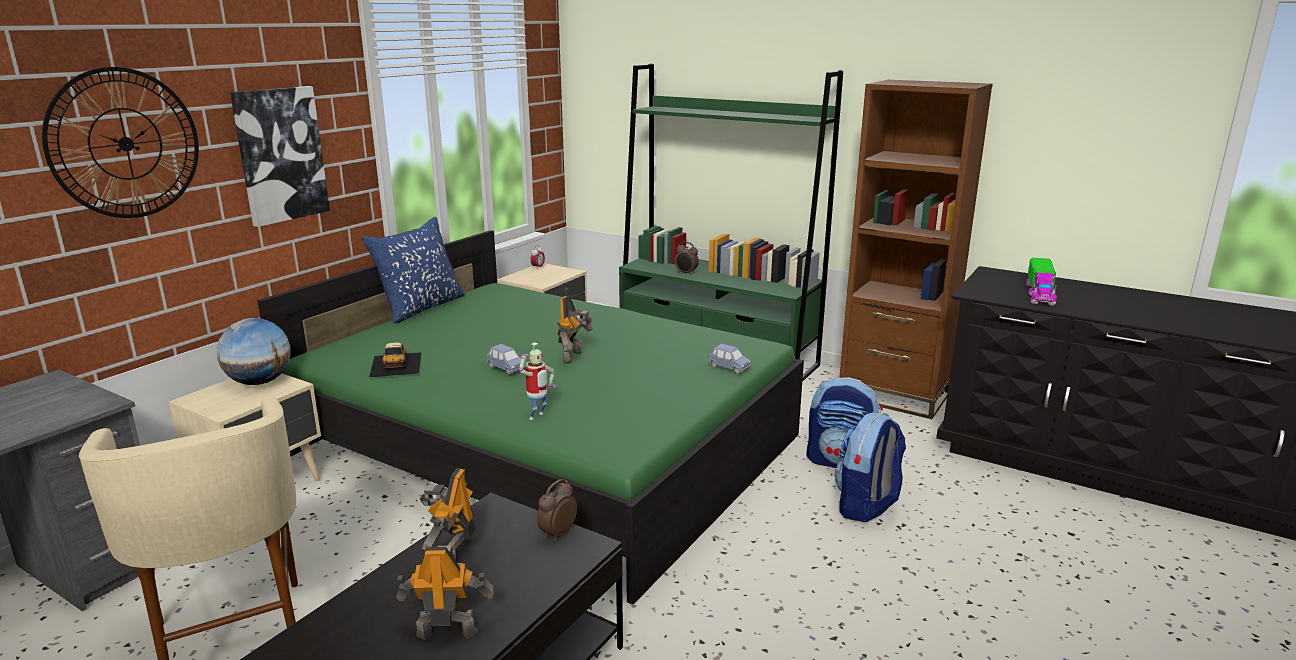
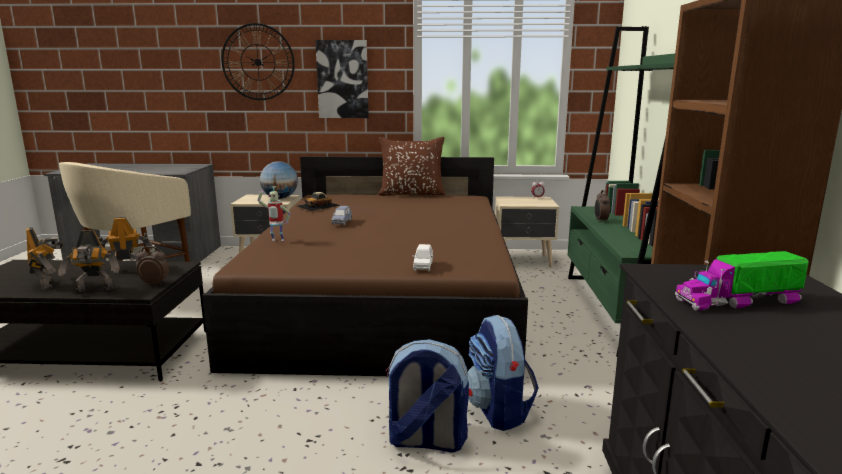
camera: 60 degrees right, 5 degrees down
(420, 308) = (411, 194): blue pillow -> brown pillow
(547, 445) = (385, 298): green bed -> brown bed
(574, 357) = (380, 230): toy robot -> toy robot (94, 290)
(729, 368) = (423, 266): blue toy car -> white toy car

